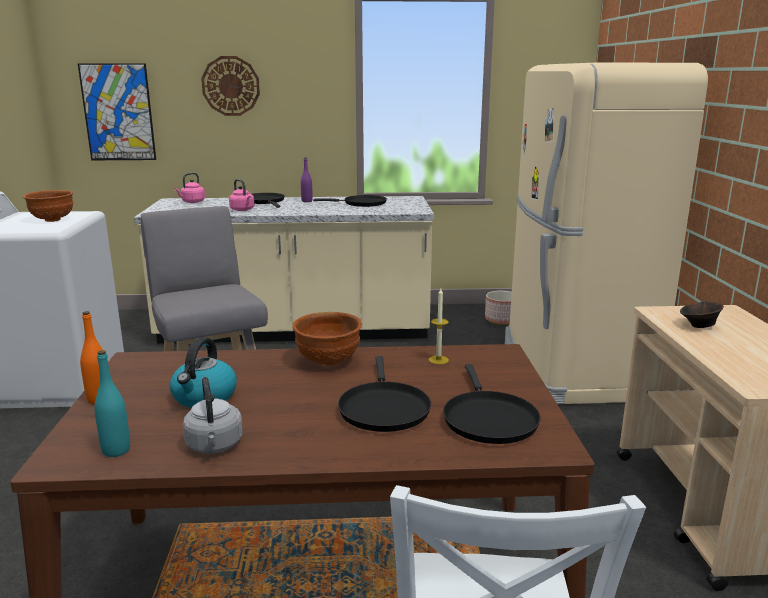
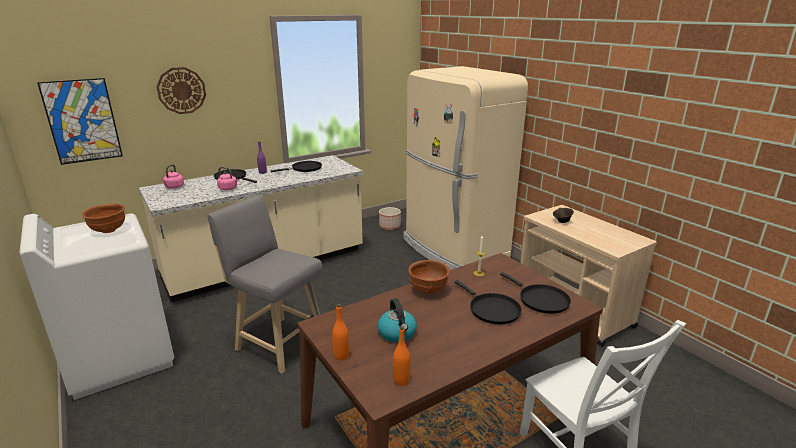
camera: 30 degrees left, 5 degrees up
(116, 450) = (401, 380): turquoise bottle -> orange bottle
(214, 446) = (446, 359): grey kettle -> none

